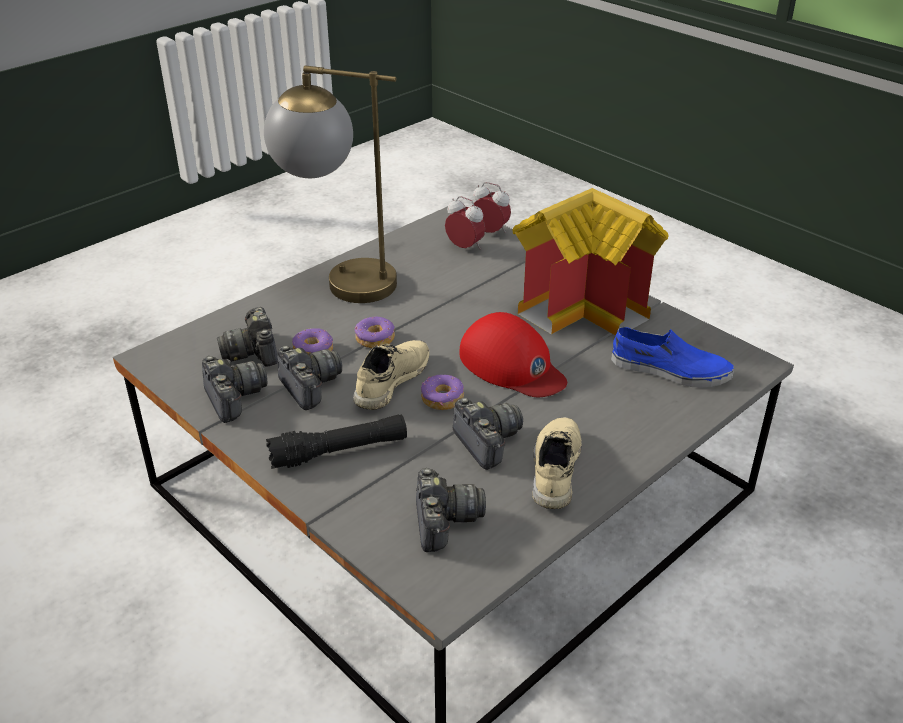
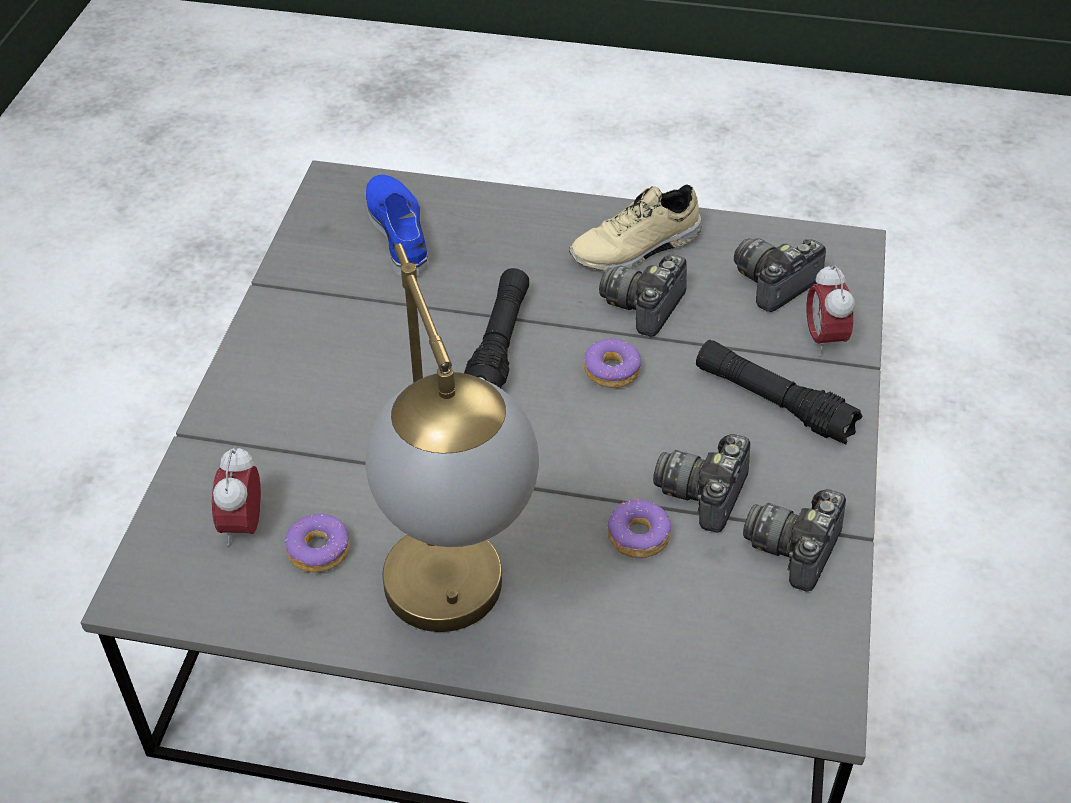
camera: 125 degrees left, 10 degrees up
(253, 352) = (700, 596): camera -> none
(375, 339) = (558, 491): donut -> donut (319, 550)
(390, 381) = (624, 429): beige shoe -> none
(490, 232) = (171, 520): alarm clock -> alarm clock (824, 339)
(512, 365) = (499, 345): red cap -> black flashlight
(586, 308) = (320, 336): toy house -> none

